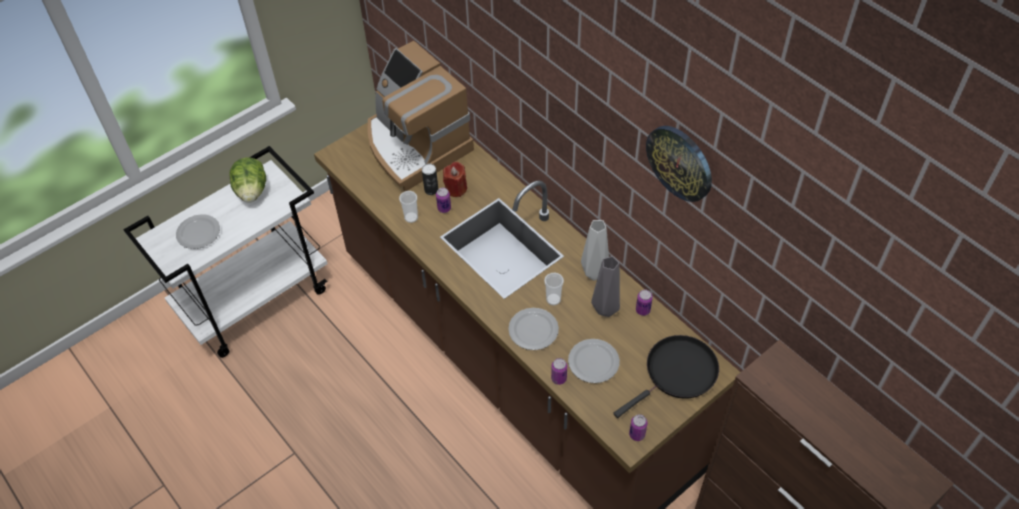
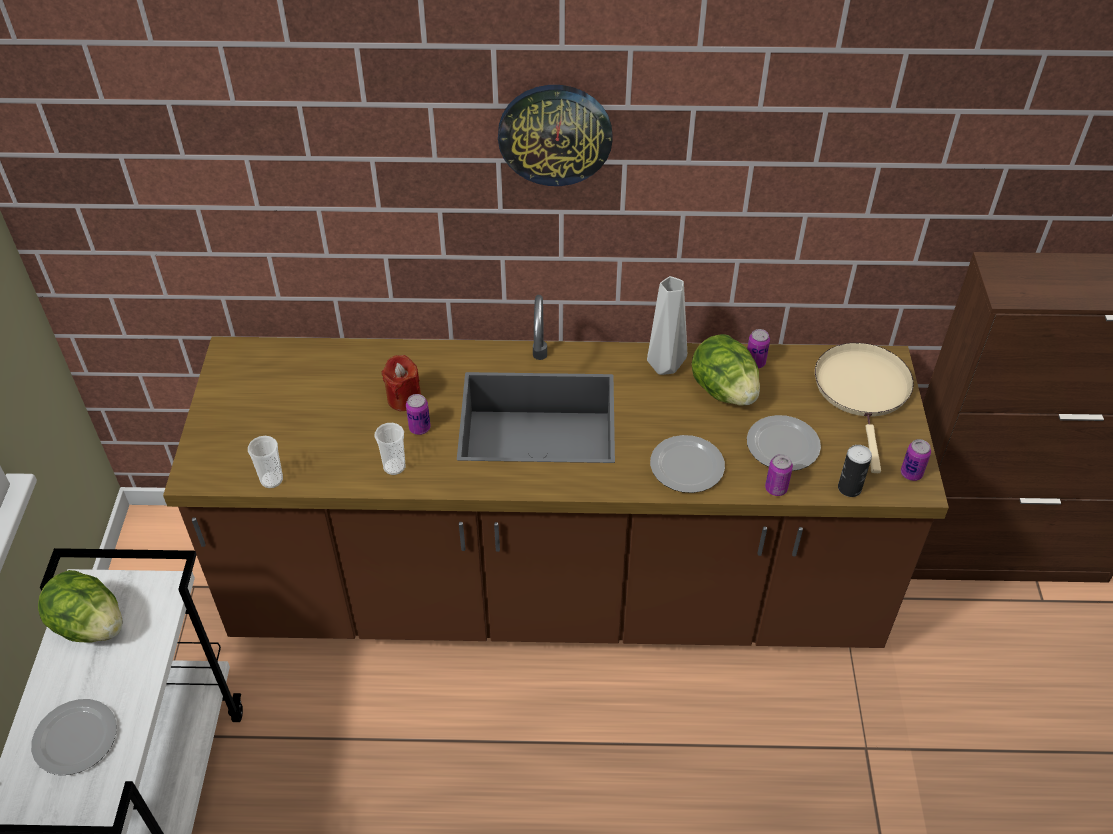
camera: 50 degrees left, 5 degrees down
(415, 145) = (289, 391): coffee machine -> none
(431, 190) = (376, 421): can -> can (849, 488)
(553, 299) = (663, 422): cup -> cup (271, 480)
(605, 310) = (724, 391): grey vase -> lettuce
(677, 373) = (863, 391): black frying pan -> beige frying pan
(680, 162) = (781, 108): wall clock -> wall clock (555, 134)

